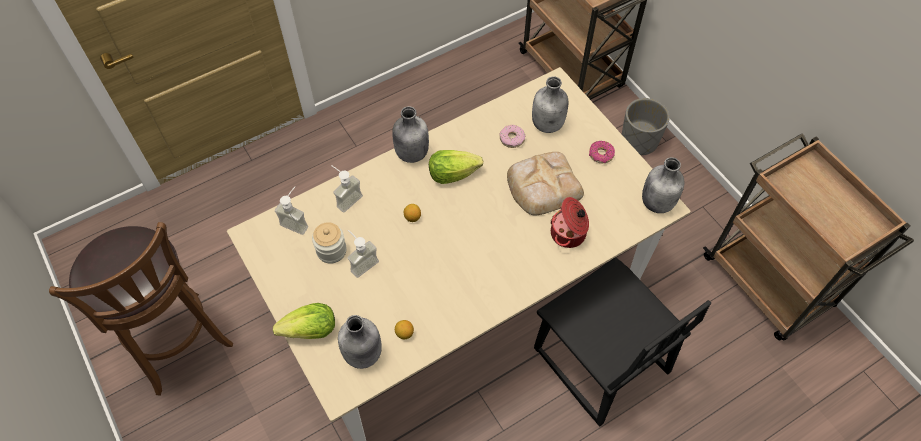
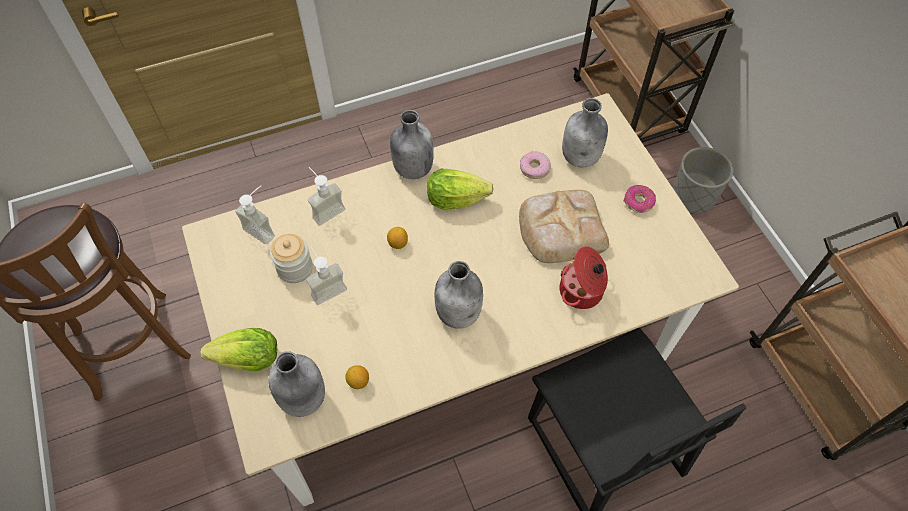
camera: 10 degrees right, 0 degrees up
(657, 202) = (699, 270): grey bottle -> grey bottle (459, 313)

